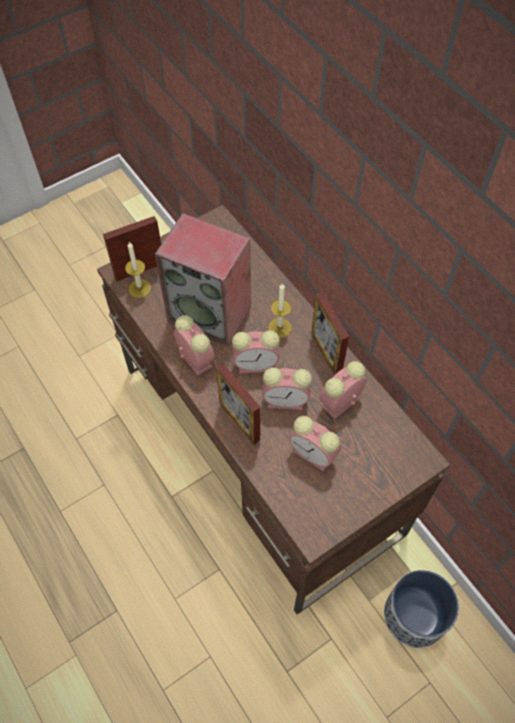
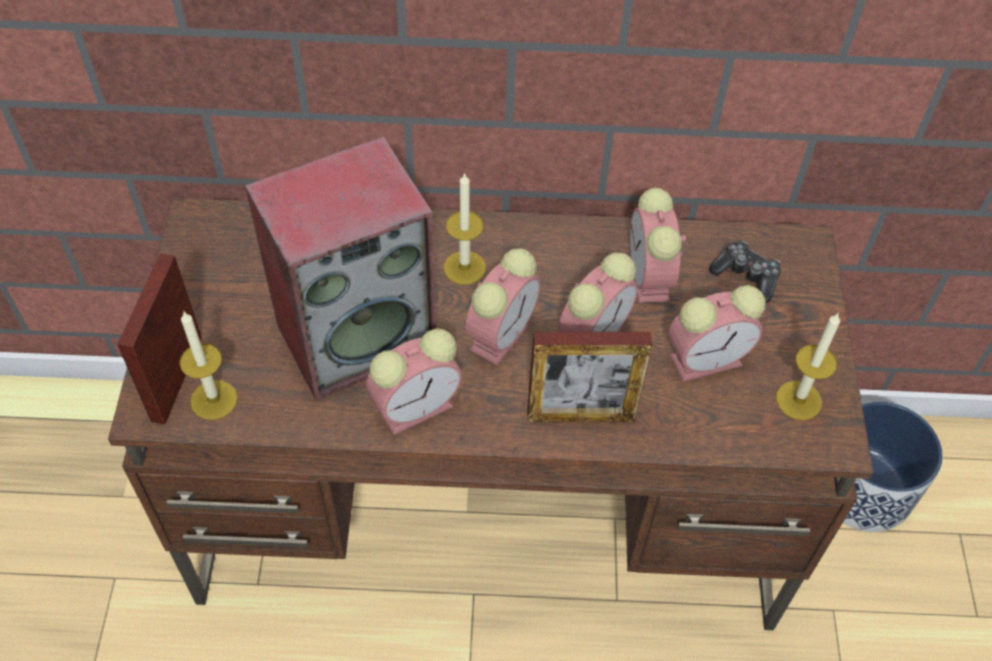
camera: 55 degrees left, 5 degrees down
(194, 358) = (418, 406): alarm clock -> alarm clock turned 150 degrees clockwise
(324, 507) = (798, 400): none -> candle
(326, 353) = (556, 243): picture frame -> none
(379, 443) = (746, 276): none -> game controller

